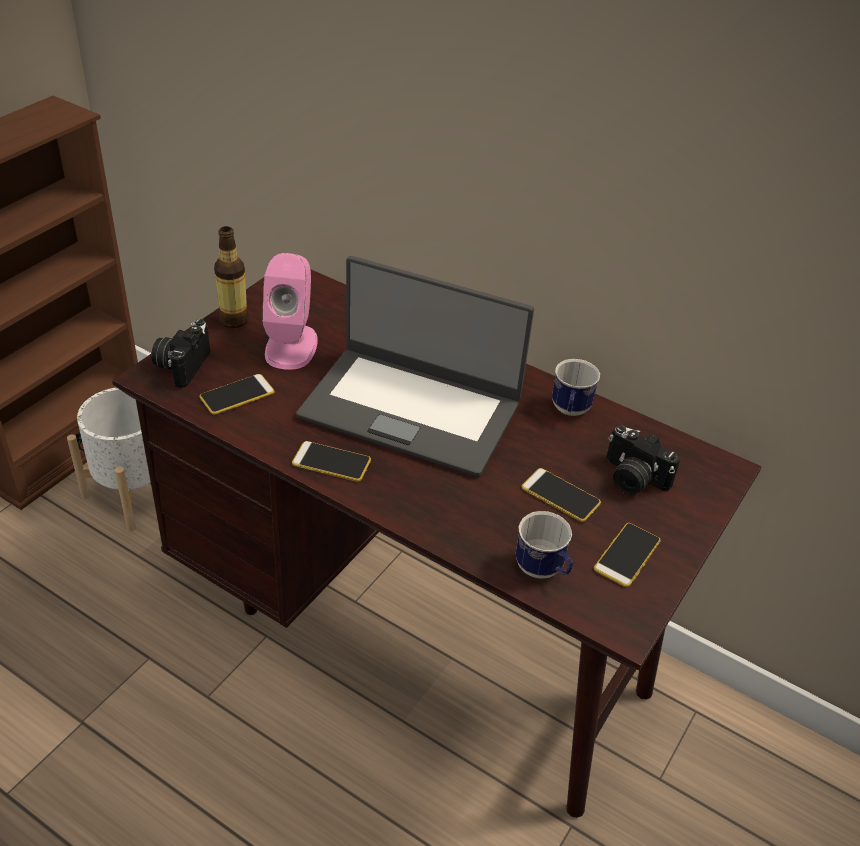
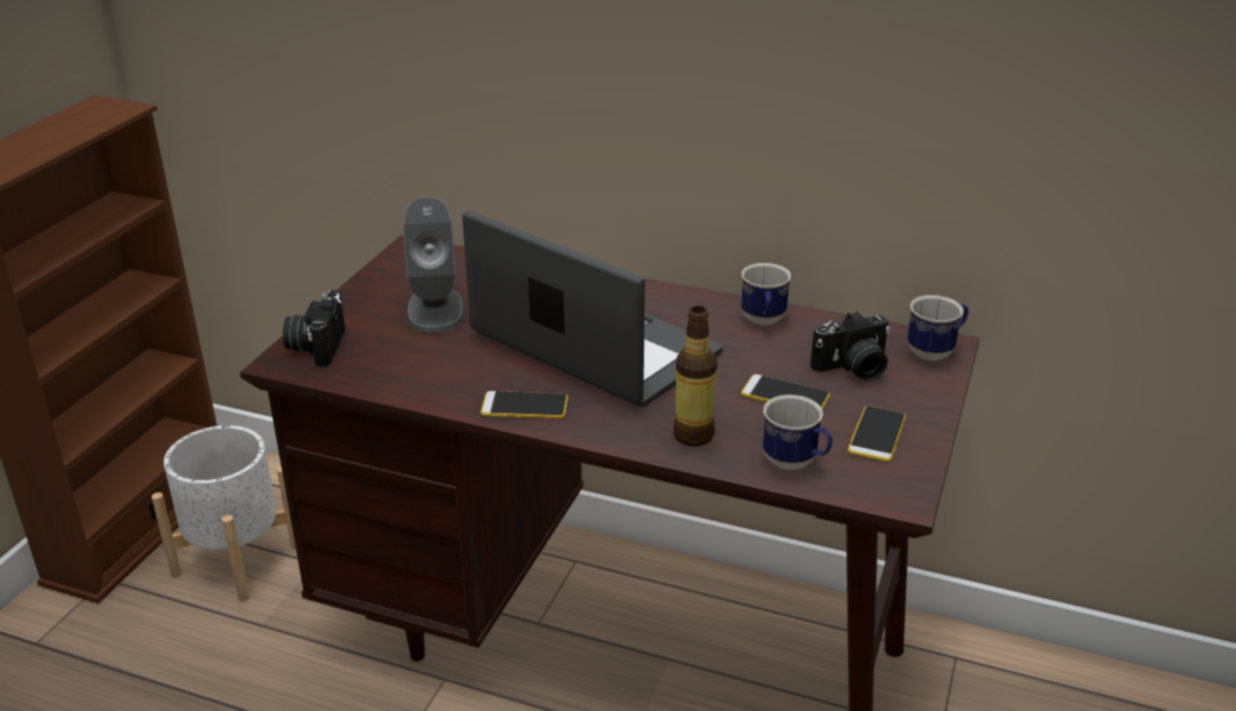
camera: 10 degrees left, 10 degrees down
(234, 320) = (360, 297): bottle -> bottle (693, 435)
(237, 395) = (392, 363): phone -> none
(291, 346) = (435, 310): pink speaker -> grey speaker
(411, 409) = (592, 346): laptop -> laptop turned 150 degrees counterclockwise
(632, 478) = (853, 369): camera -> camera turned 45 degrees counterclockwise
(714, 474) = (935, 351): none -> mug

